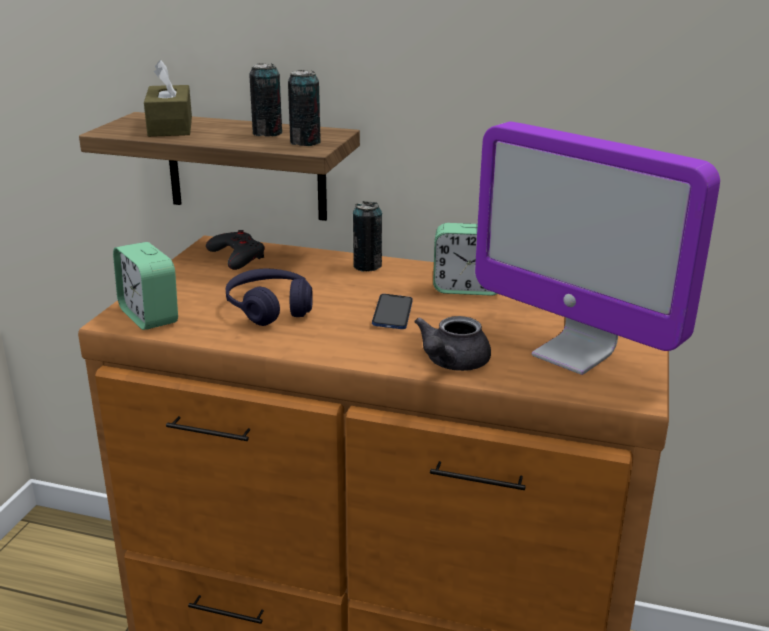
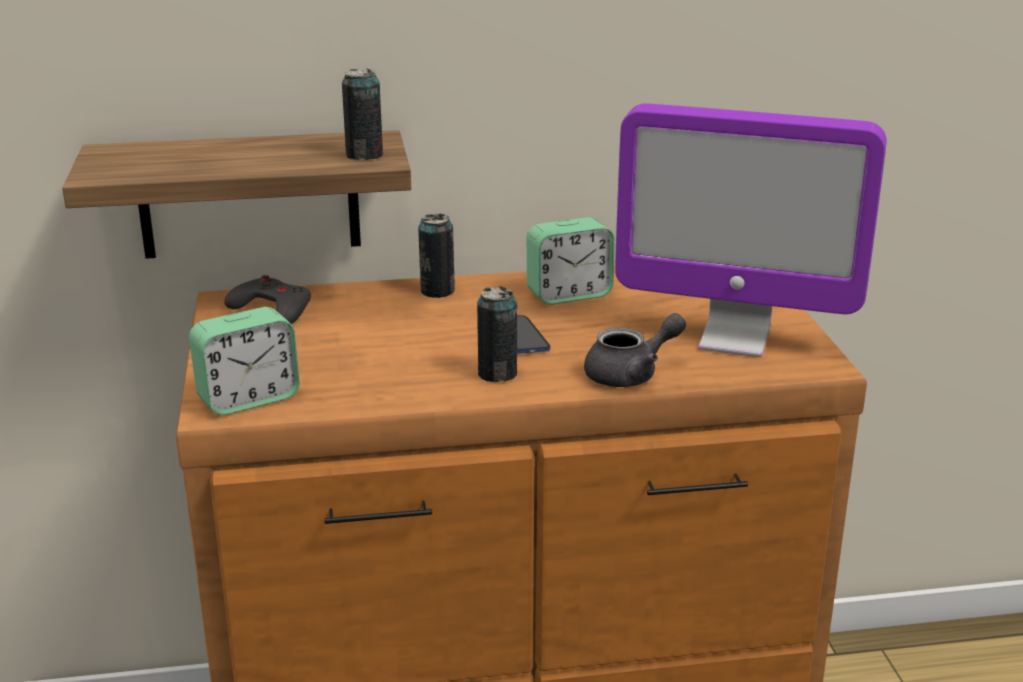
camera: 25 degrees left, 0 degrees up
(149, 316) = (248, 399): alarm clock -> alarm clock turned 60 degrees counterclockwise
(170, 126) = (166, 158): brown tissue box -> none
(267, 133) = (302, 150): can -> can (497, 374)
(270, 308) = (381, 359): purple headphones -> none
(451, 363) = (631, 374): grey teapot -> grey teapot turned 120 degrees counterclockwise

